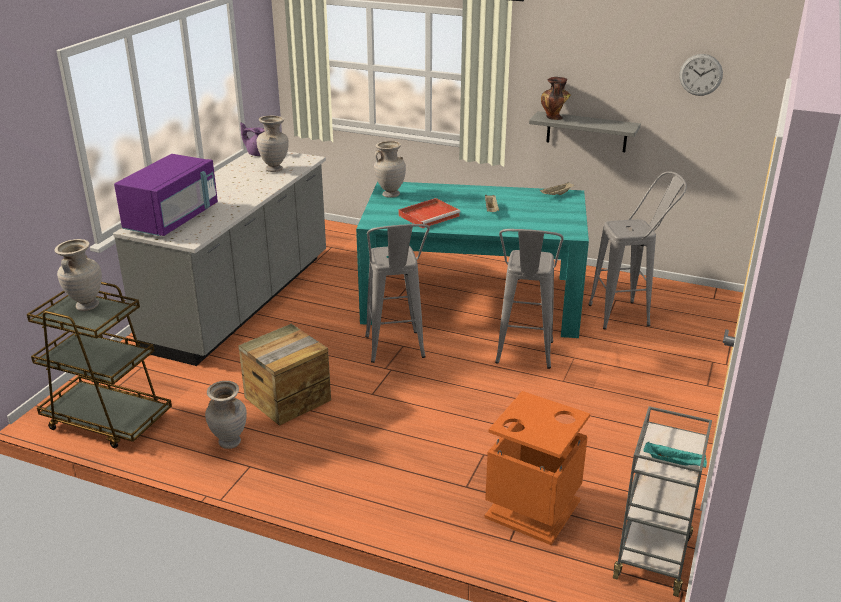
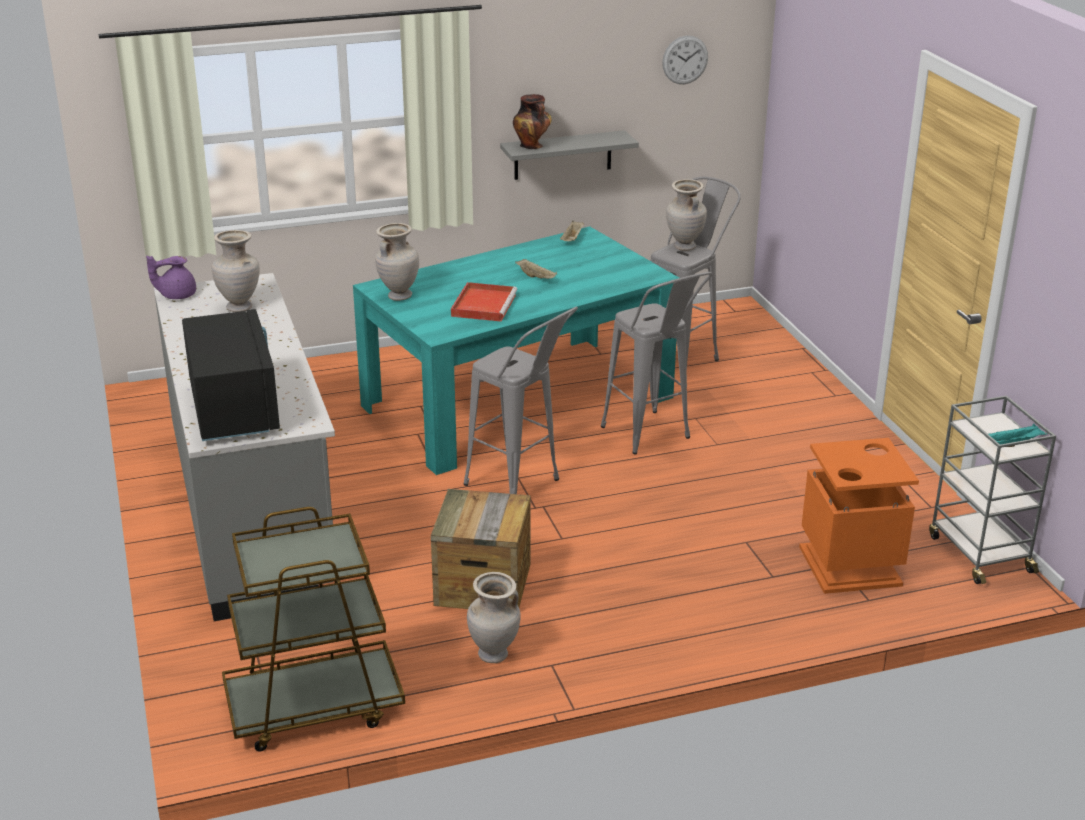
camera: 40 degrees left, 0 degrees up
(86, 306) = (286, 549): beige vase -> beige vase (684, 247)
(172, 219) = (234, 409): purple microwave -> black microwave

